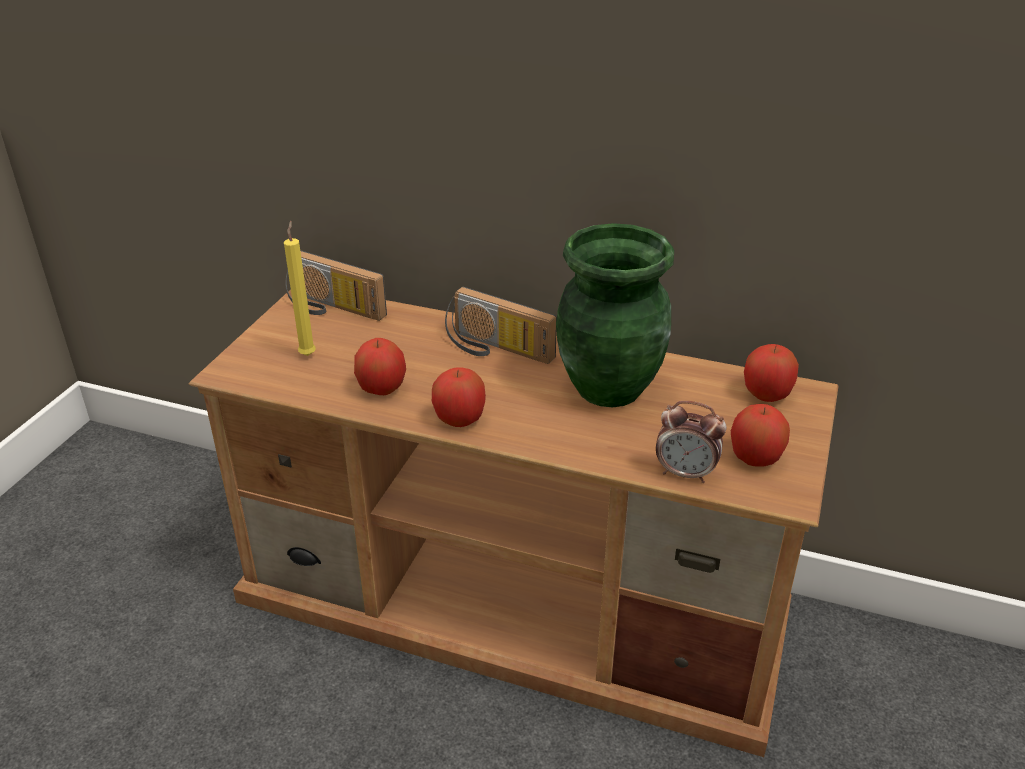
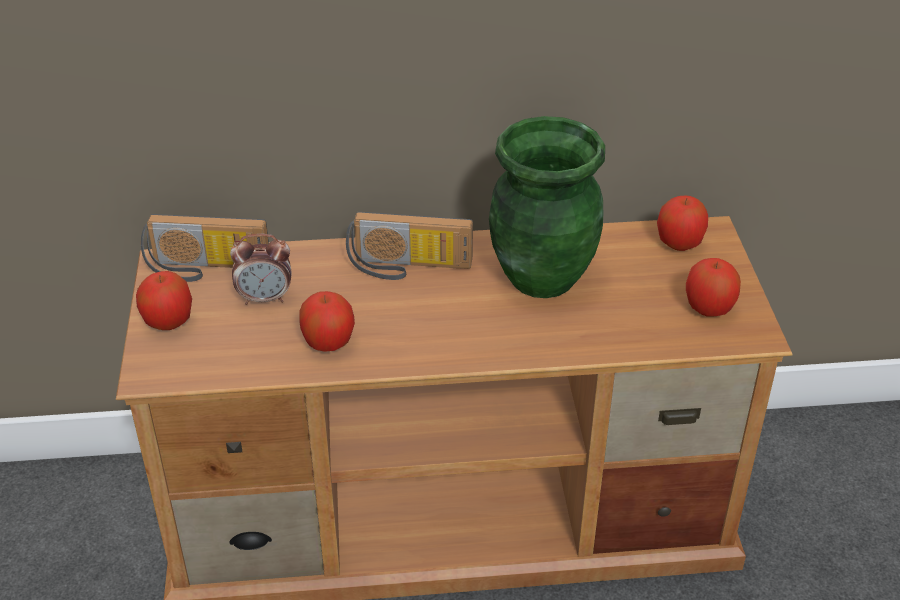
camera: 25 degrees left, 5 degrees up
(308, 354) = (221, 327): yellow candle -> none
(459, 419) = (428, 351): apple -> apple (168, 322)
(686, 473) = (662, 341): alarm clock -> alarm clock (265, 298)

